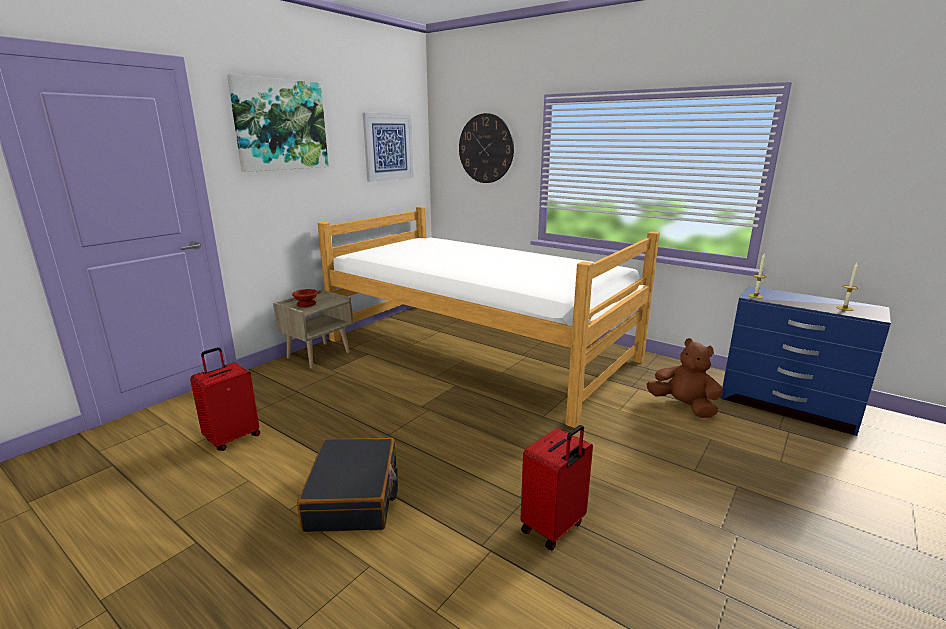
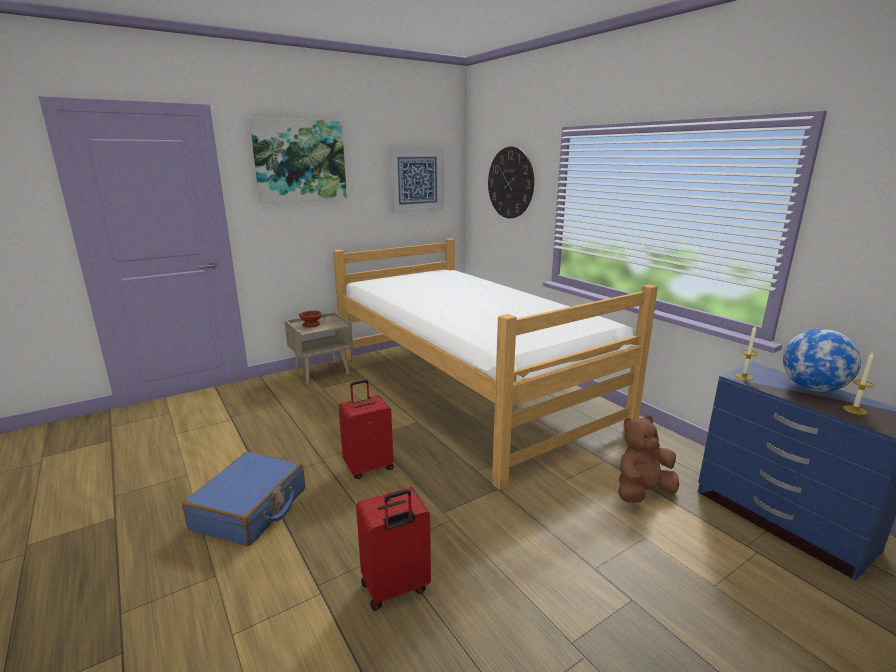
camera: 20 degrees right, 0 degrees up
(232, 438) = (203, 435): red suitcase -> red suitcase (368, 467)
(354, 496) = (250, 509): black suitcase -> blue suitcase
(683, 406) = (642, 492): brown plush toy -> brown plush toy turned 90 degrees counterclockwise
(805, 298) = (813, 388): none -> globe

